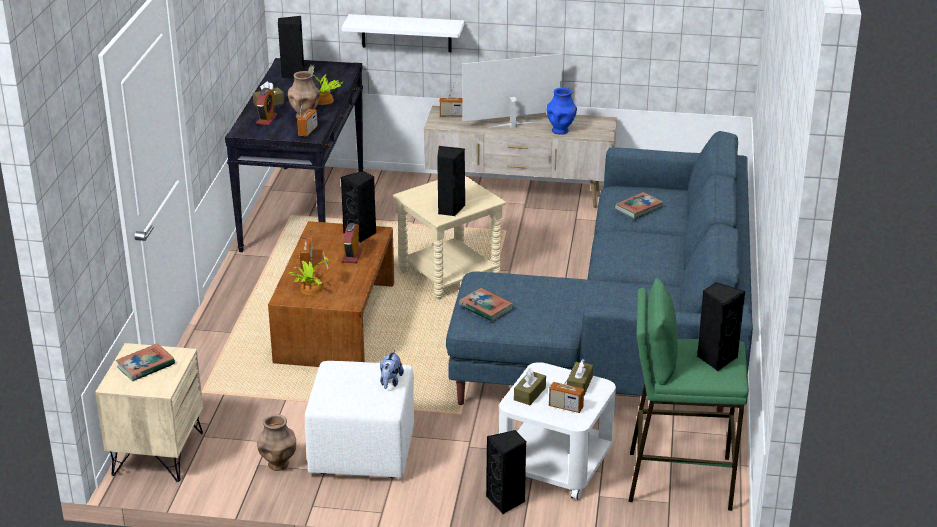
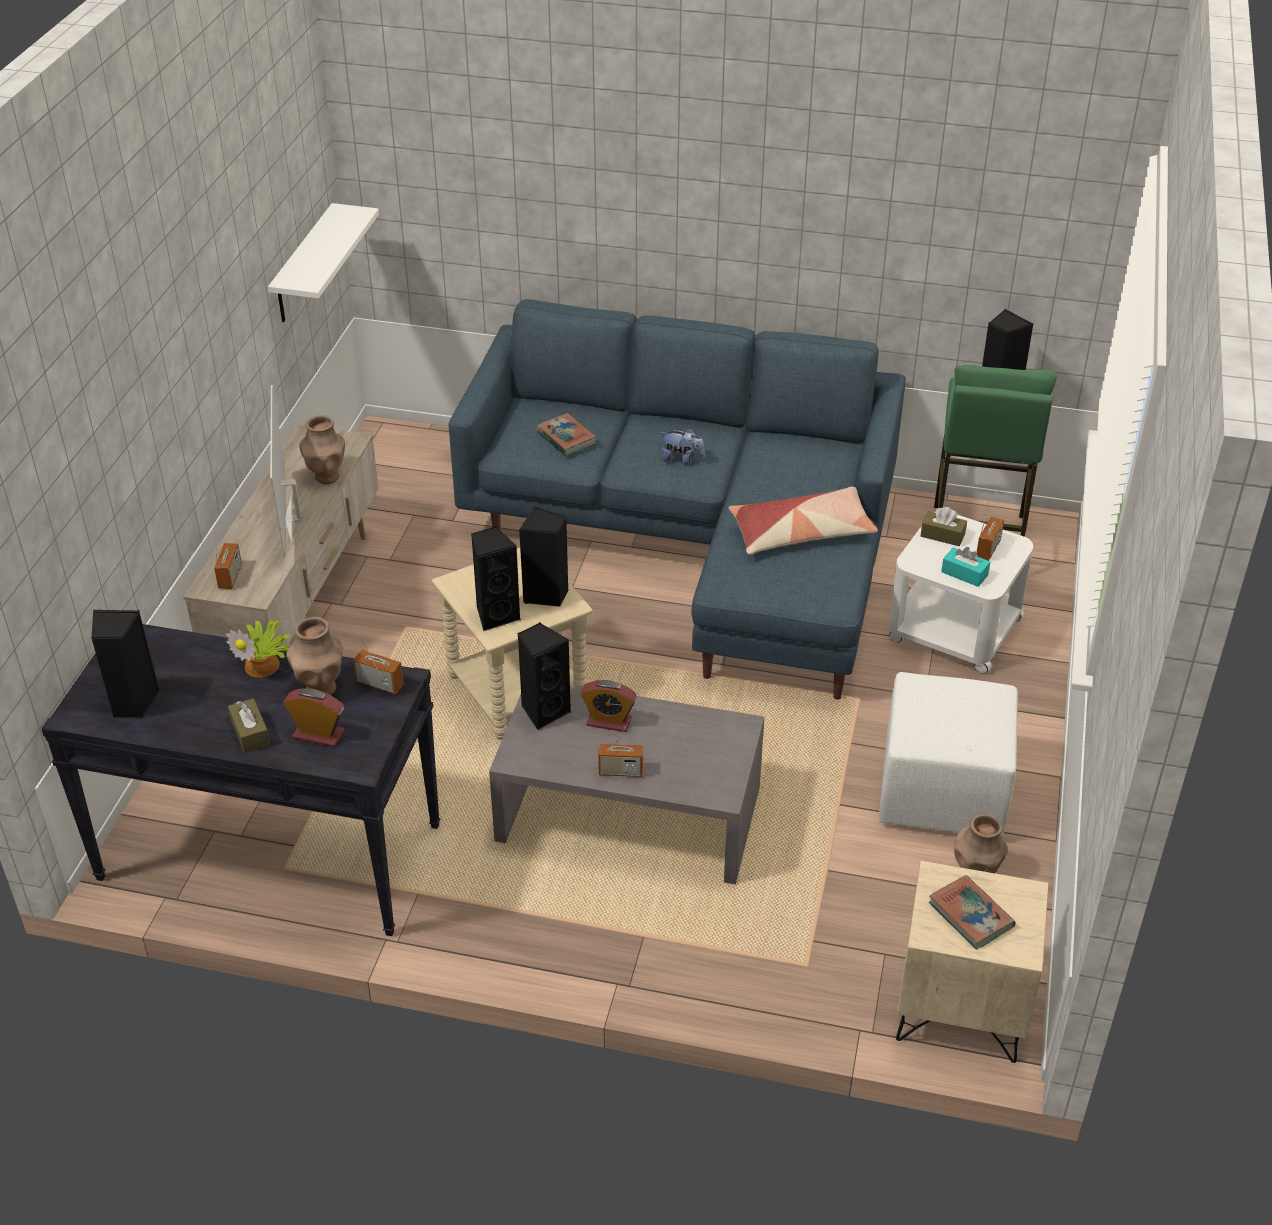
camera: 85 degrees left, 10 degrees up
(310, 288) = (699, 767): potted plant -> none
(337, 322) = (629, 813): brown coffee table -> grey coffee table
(390, 382) = (946, 687): plush toy -> plush toy (682, 459)
(406, 33) = (133, 523): white shelf -> white shelf (303, 265)
(486, 308) = (805, 582): book -> none
(506, 501) = (1026, 672): black speaker -> black speaker (496, 615)
(529, 394) = (964, 574): brown tissue box -> turquoise tissue box
(547, 306) = (802, 532): none -> pillow
(560, 131) = (327, 476): blue vase -> brown vase

